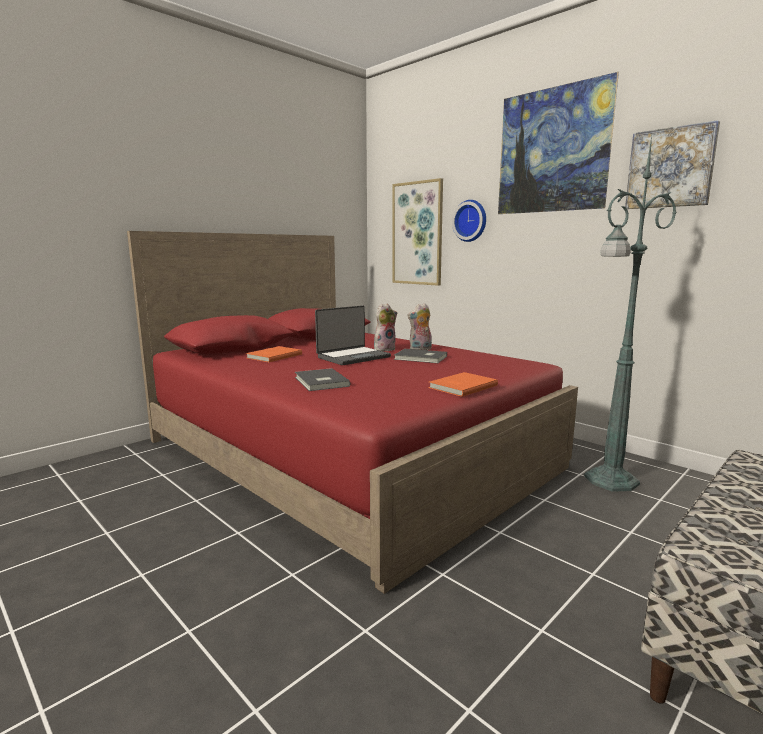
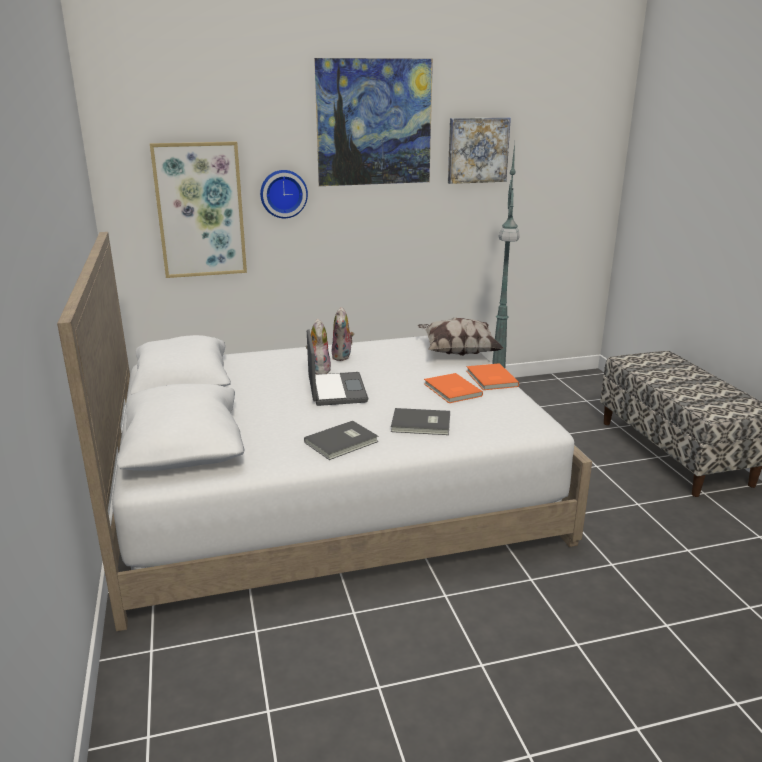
camera: 60 degrees left, 10 degrees up
(273, 356) = (273, 425): orange book -> orange book (451, 390)
(348, 452) = (331, 494): red bed -> white bed
(421, 358) = (379, 366): grey book -> grey book (343, 442)
(505, 370) = (458, 352): none -> pillow

